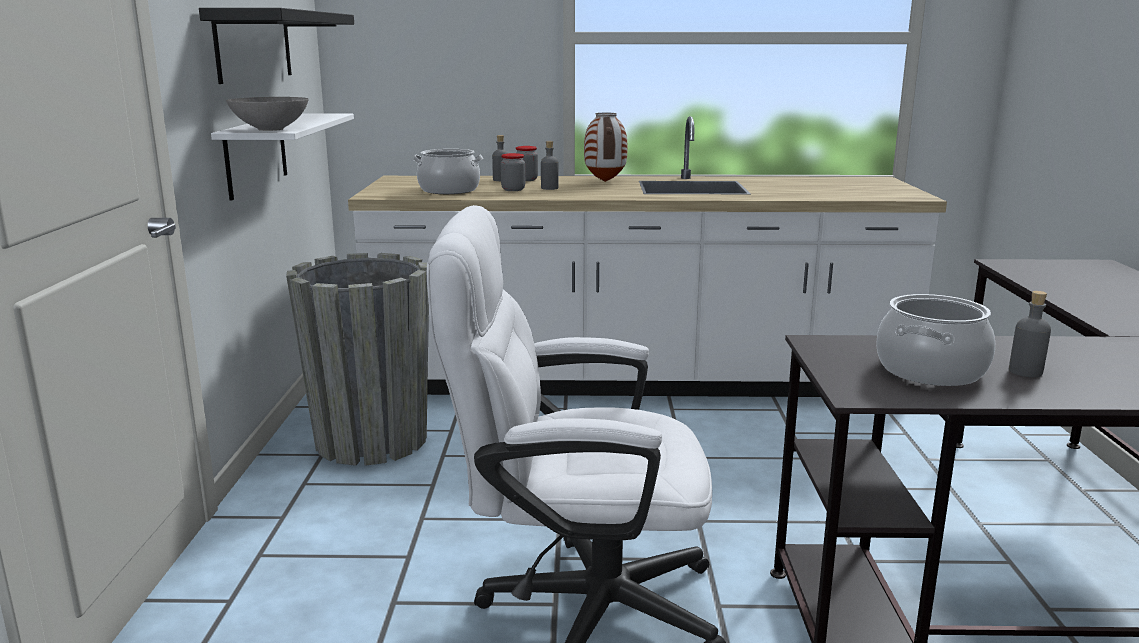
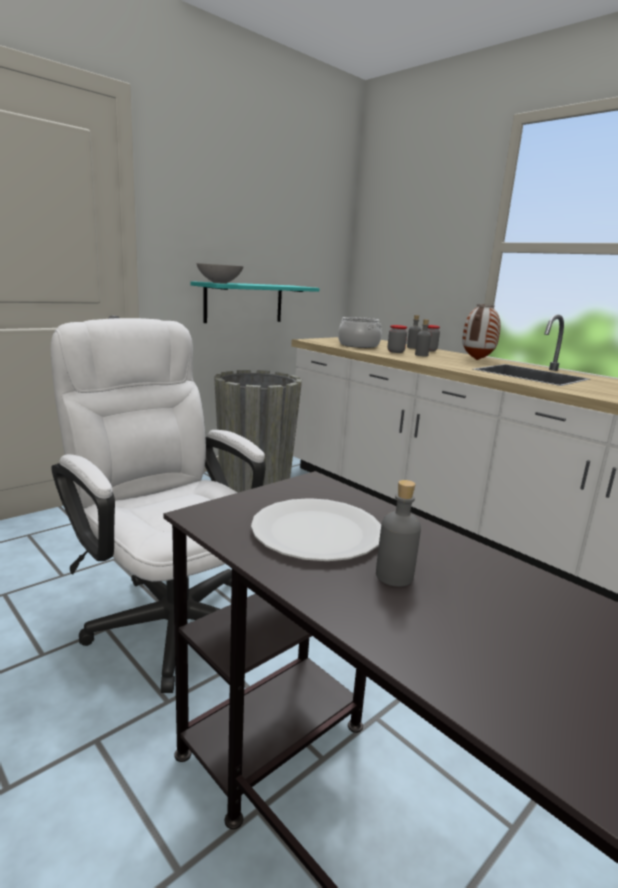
camera: 45 degrees right, 0 degrees up
(254, 45) = (258, 239): black shelf -> none
(256, 154) = (244, 303): white shelf -> turquoise shelf
(930, 370) = (317, 532): cooking pot -> white plate

